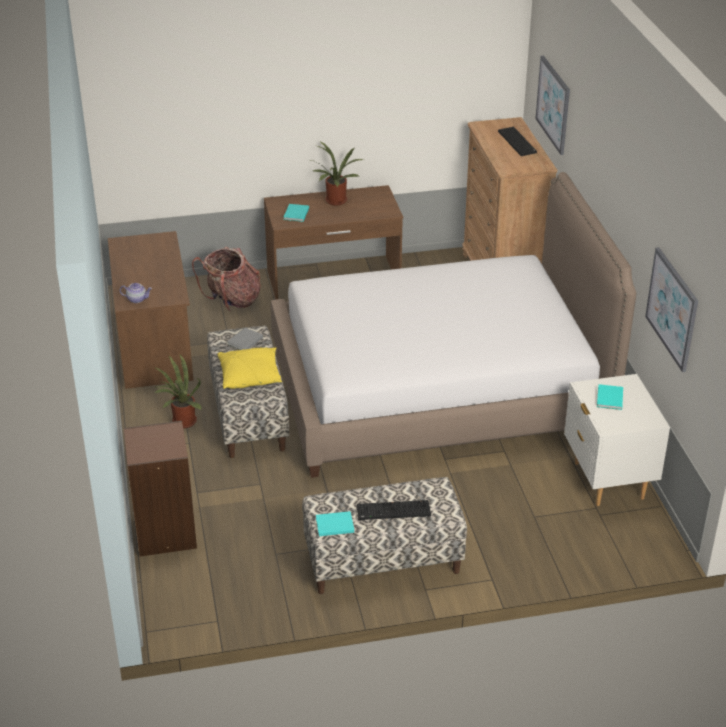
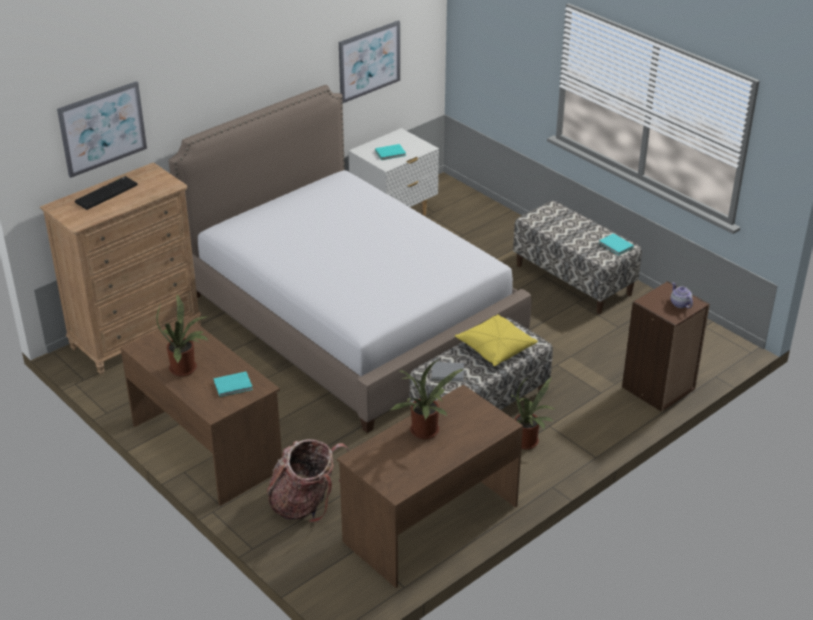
camera: 120 degrees left, 0 degrees up
(137, 299) = (489, 420): teapot -> teapot (680, 304)
(157, 270) = (425, 433): none -> potted plant
(392, 512) = (576, 228): keyboard -> none

